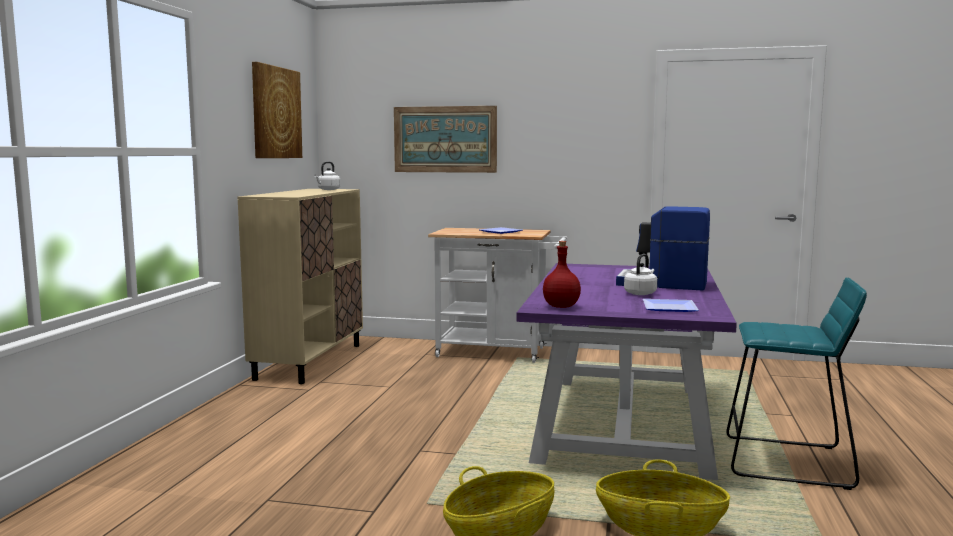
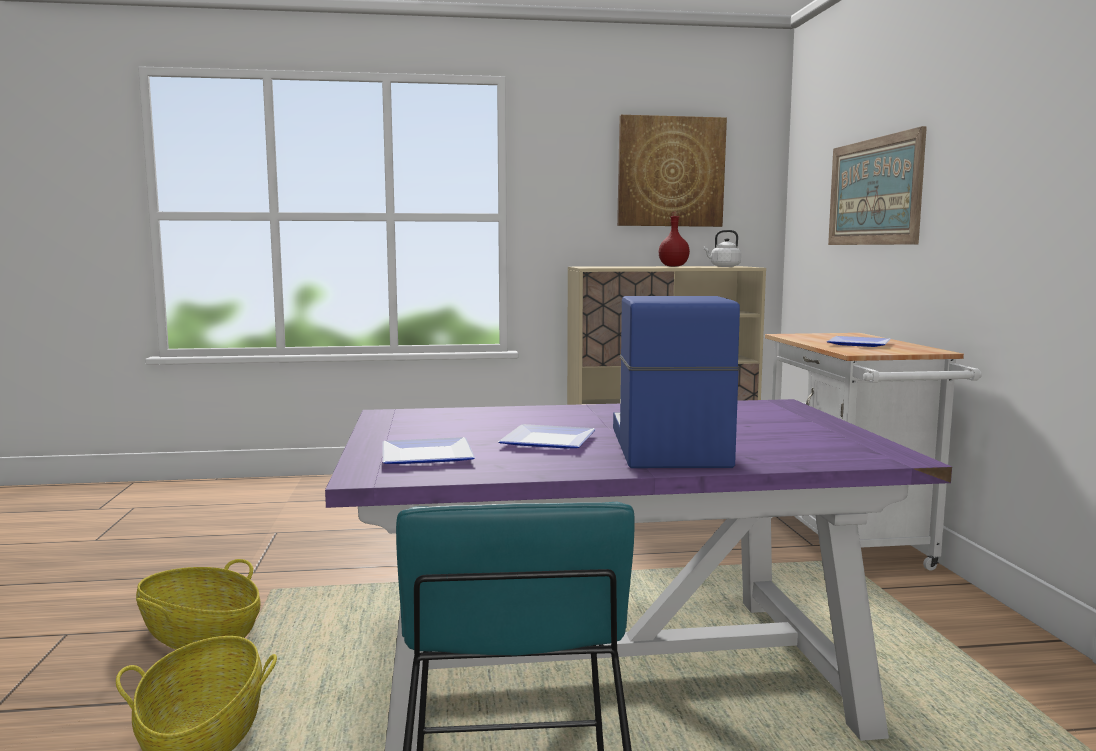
camera: 70 degrees right, 0 degrees up
(561, 306) = (405, 418): red bottle -> red bottle (673, 266)
(641, 293) = (552, 441): white kettle -> plate

